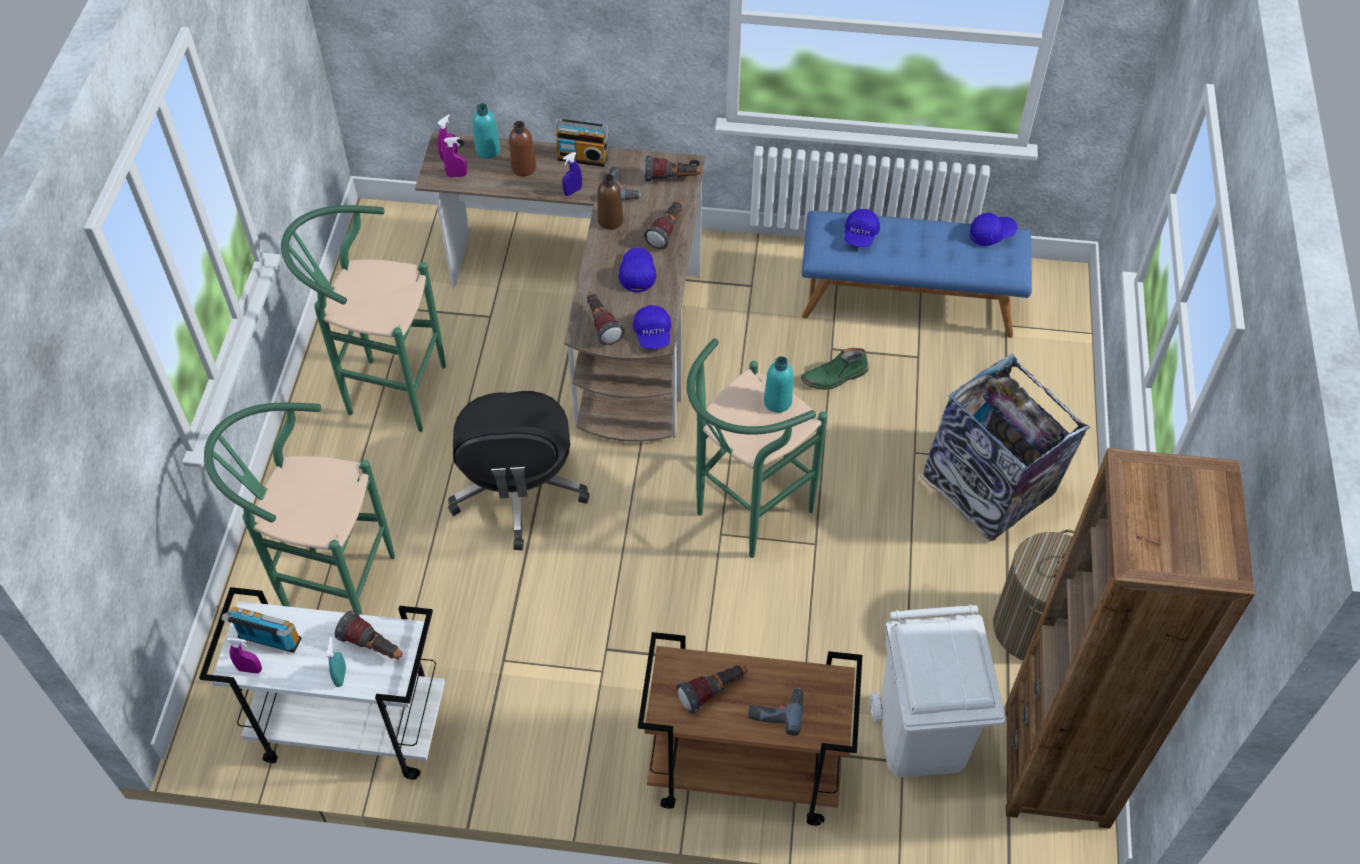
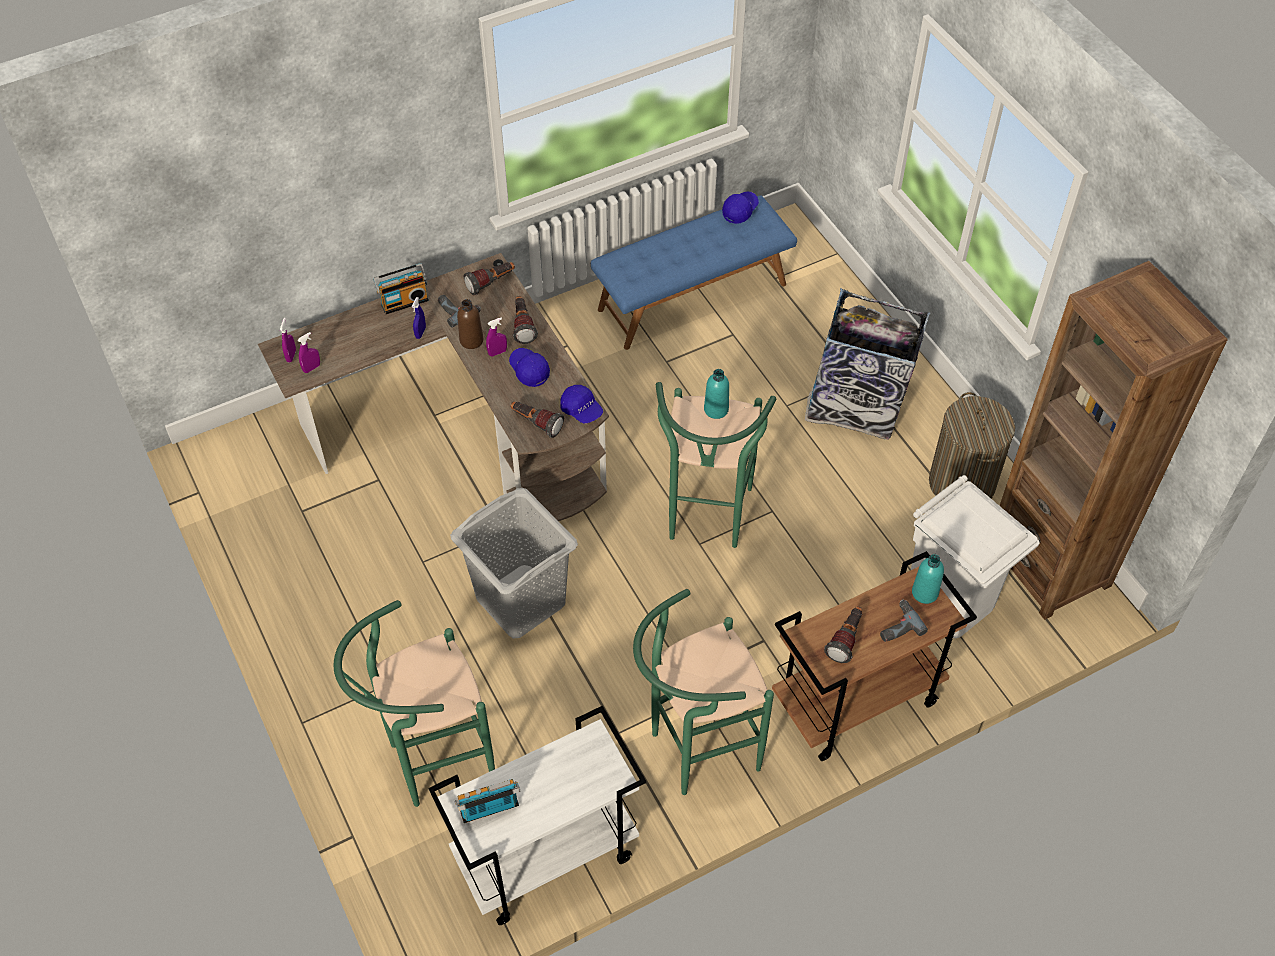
camera: 35 degrees left, 0 degrees up
(250, 669) = (495, 840): purple spray bottle -> purple spray bottle (497, 352)
(340, 676) = (571, 799): turquoise spray bottle -> none
(373, 647) = (576, 762): flashlight -> none
(386, 390) = (342, 586): green stool -> green stool (694, 752)
(488, 150) = (320, 335): turquoise bottle -> turquoise bottle (925, 592)
(518, 491) = (520, 601): black office chair -> grey laundry basket
(523, 168) = (363, 334): brown bottle -> none
(834, 377) = (686, 381): green boot -> none
(860, 235) = (647, 259): blue cap -> none

